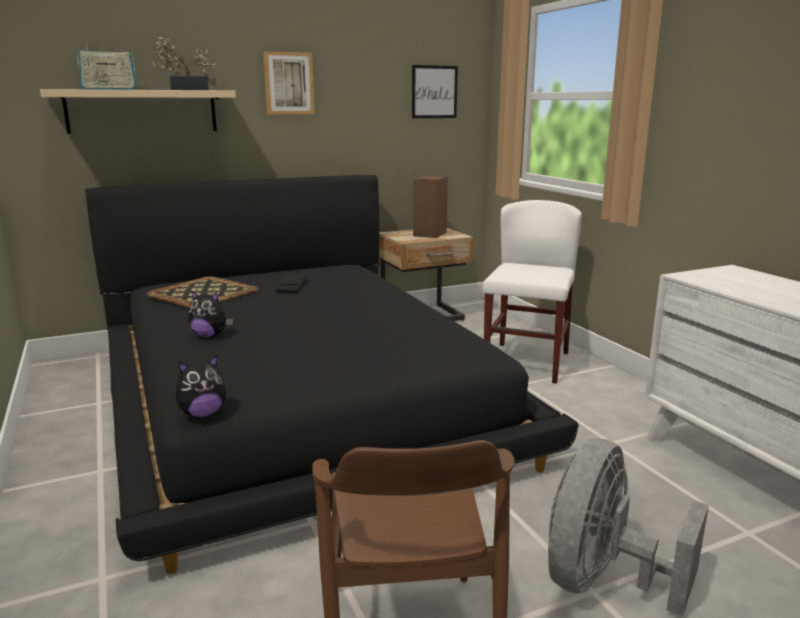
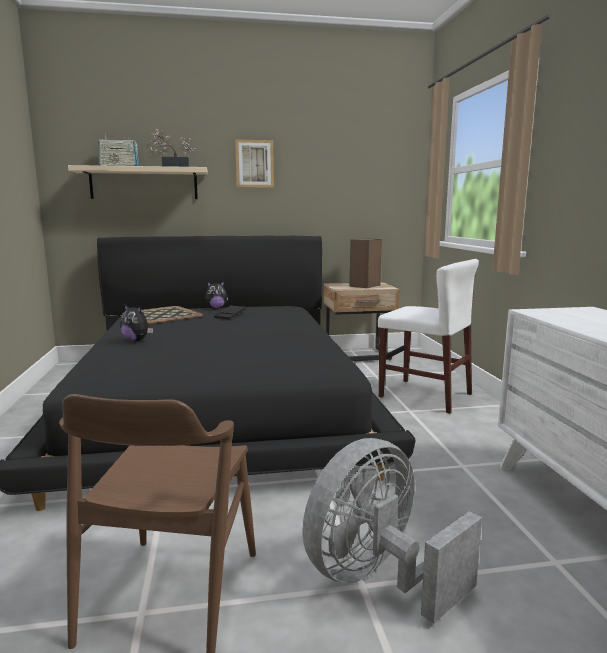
camera: 15 degrees right, 5 degrees down
(202, 414) = (80, 388): plush toy -> plush toy (216, 308)
(434, 92) = (376, 171): picture -> none
(526, 362) = (425, 395): white chair -> white chair turned 90 degrees clockwise

